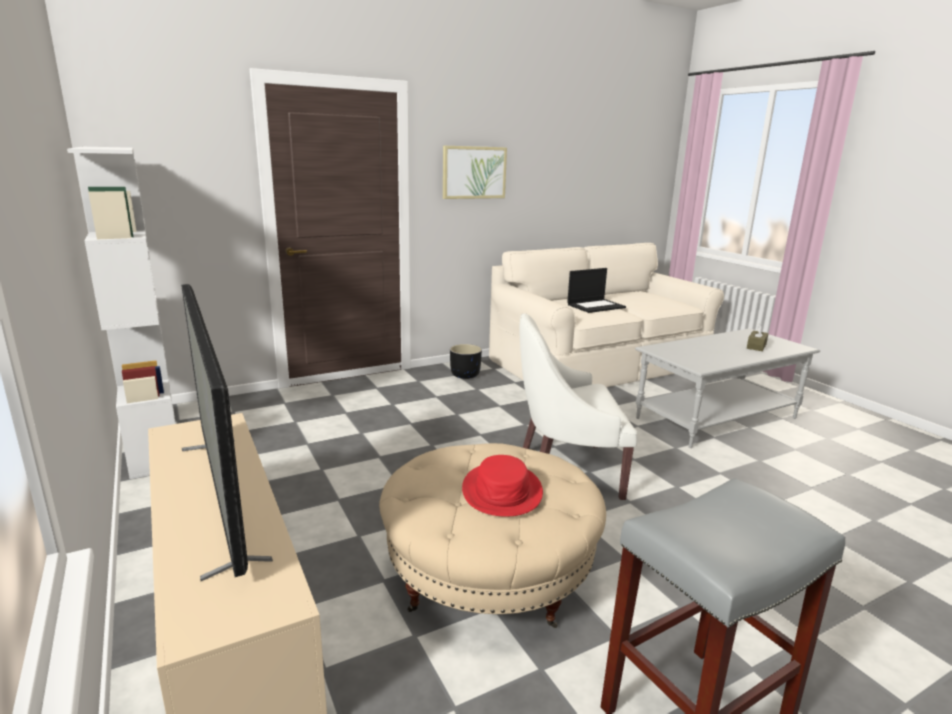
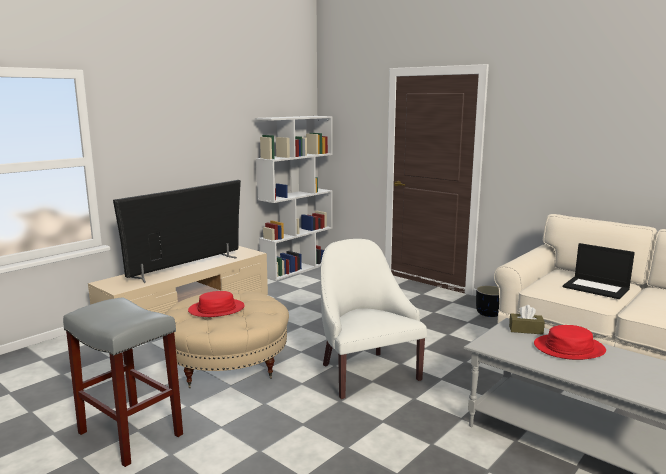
camera: 70 degrees right, 5 degrees down
(474, 172) = (543, 137): picture -> none
(708, 346) = (569, 348): none -> red hat
(756, 346) = (622, 374): brown tissue box -> brown tissue box (526, 330)

